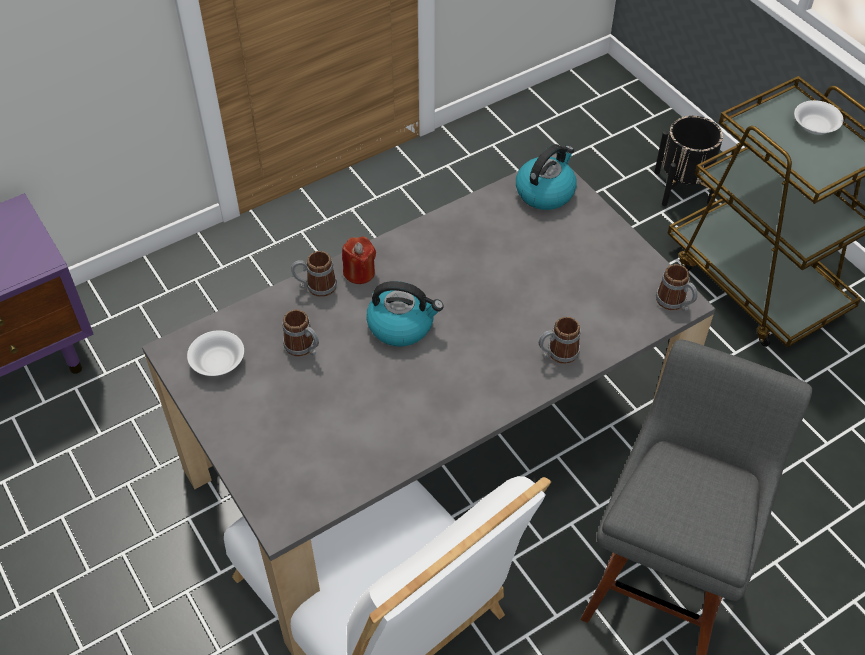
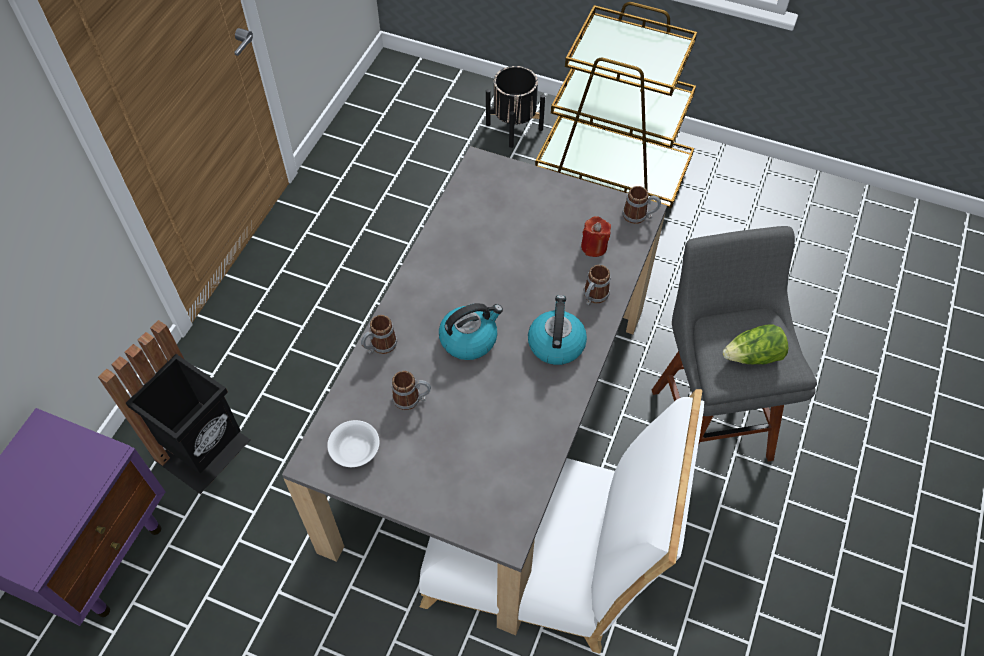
camera: 35 degrees left, 5 degrees up
(165, 329) = (206, 452): none -> black trash can
(359, 272) = (403, 316): red candle -> red candle (594, 247)
(545, 191) = (487, 179): kettle -> kettle (556, 343)
(689, 510) = (753, 356): none -> lettuce
(815, 126) = (629, 38): white bowl -> none

